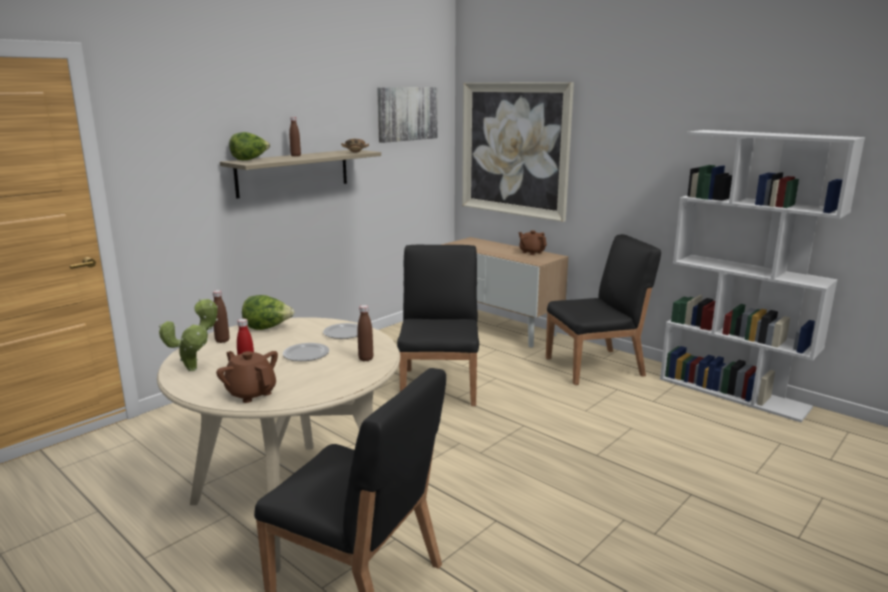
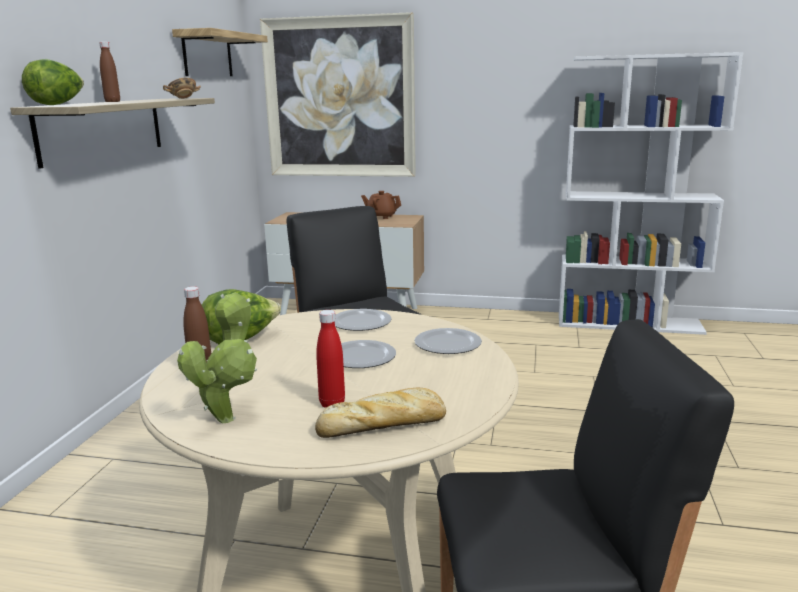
camera: 30 degrees left, 0 degrees up
(251, 393) = (384, 424): brown teapot -> bread
(366, 359) = (448, 344): brown bottle -> plate
(407, 114) = (207, 55): picture -> shelf
(595, 367) = (491, 328): black chair -> none

